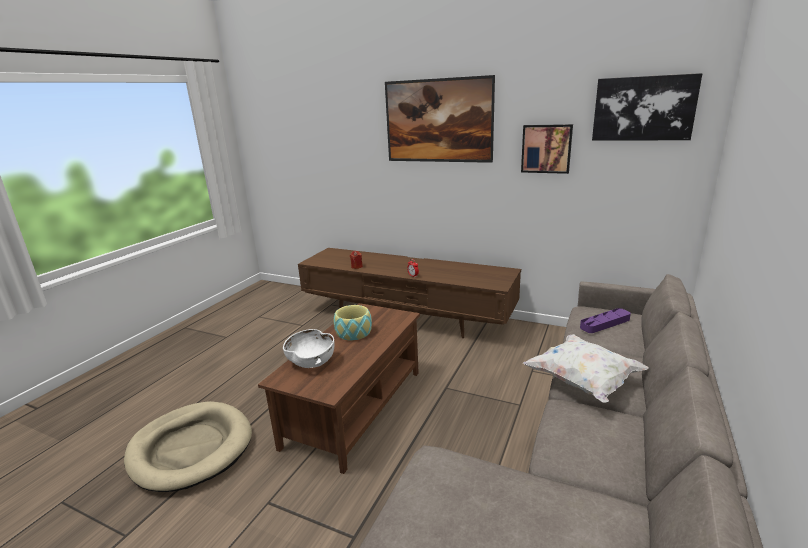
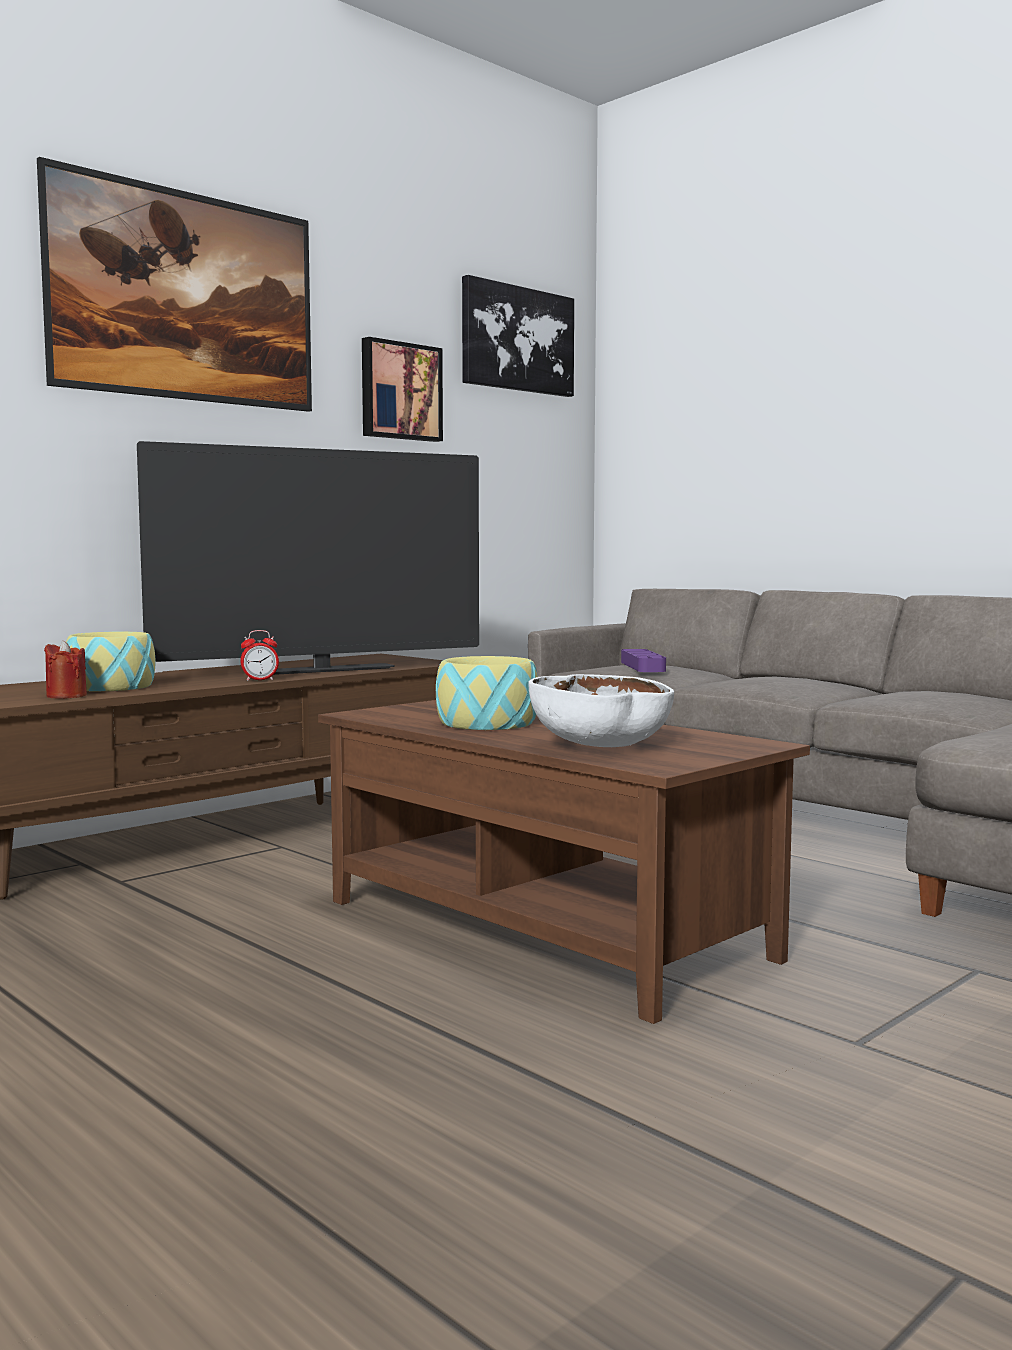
camera: 70 degrees left, 15 degrees down
(191, 448) = (540, 1158): beige dog bed -> none
(379, 264) = (111, 687): none -> bowl
(449, 276) = (322, 670): none -> television
(583, 382) = (798, 688): white pillow -> none

